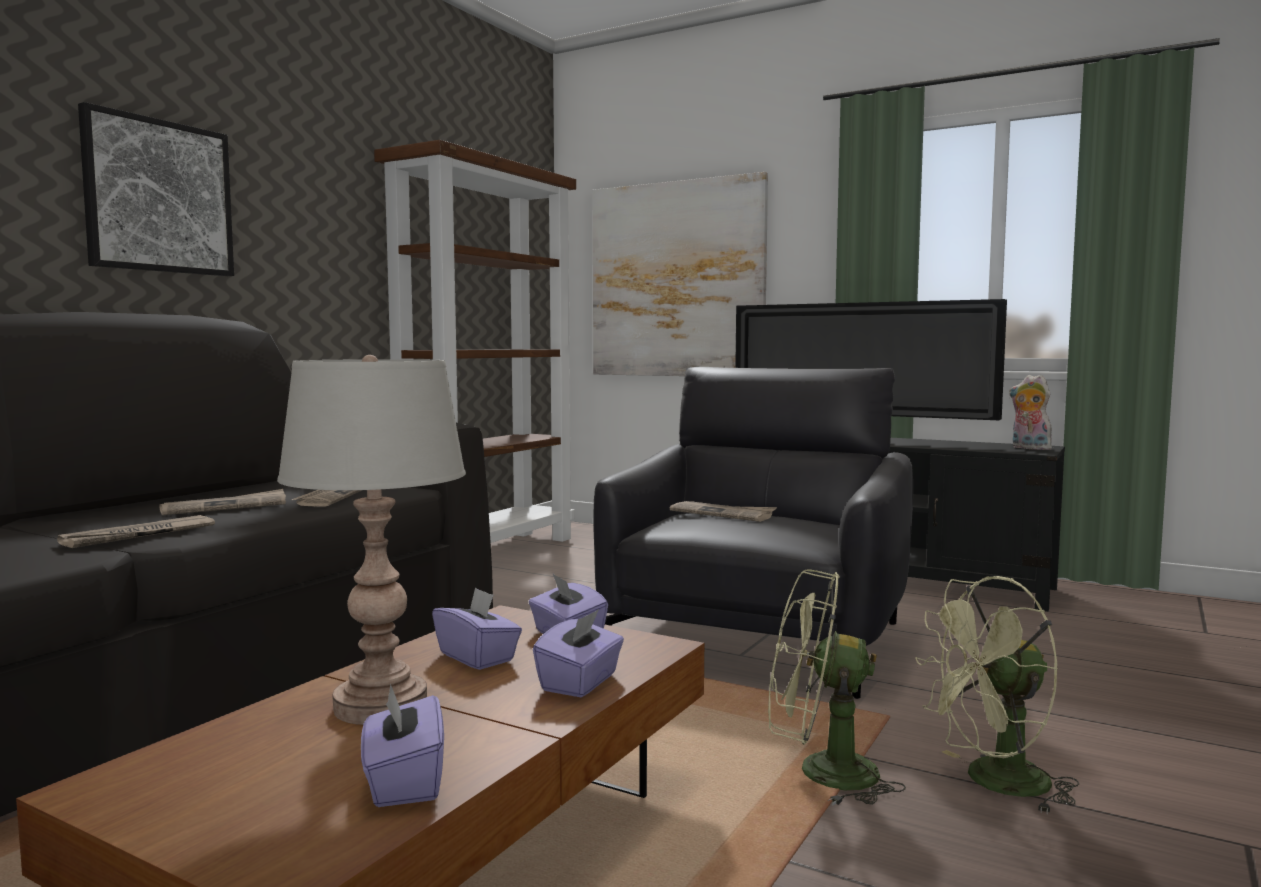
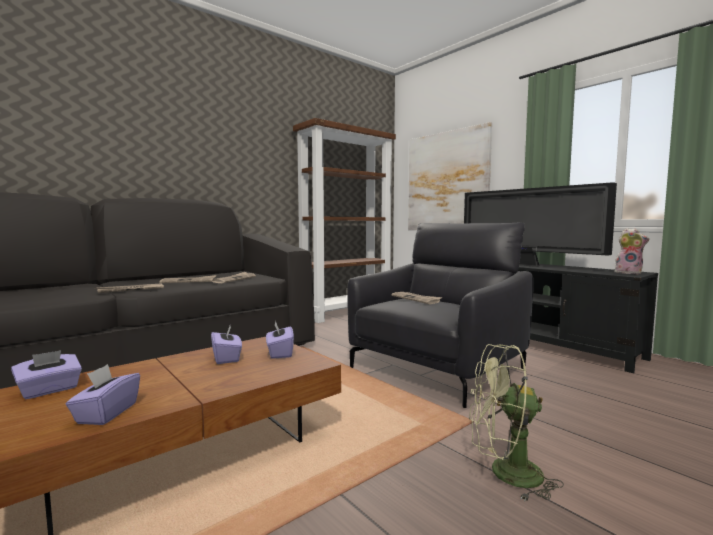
camera: 20 degrees right, 0 degrees up
(158, 196) = (187, 150): picture -> none
(381, 706) = (154, 375): grey table lamp -> none
(580, 682) = (252, 377): purple tissue box -> purple tissue box (49, 390)
(820, 773) = (404, 447): green fan -> none
(1028, 448) = (628, 273): plush toy -> plush toy turned 135 degrees clockwise

